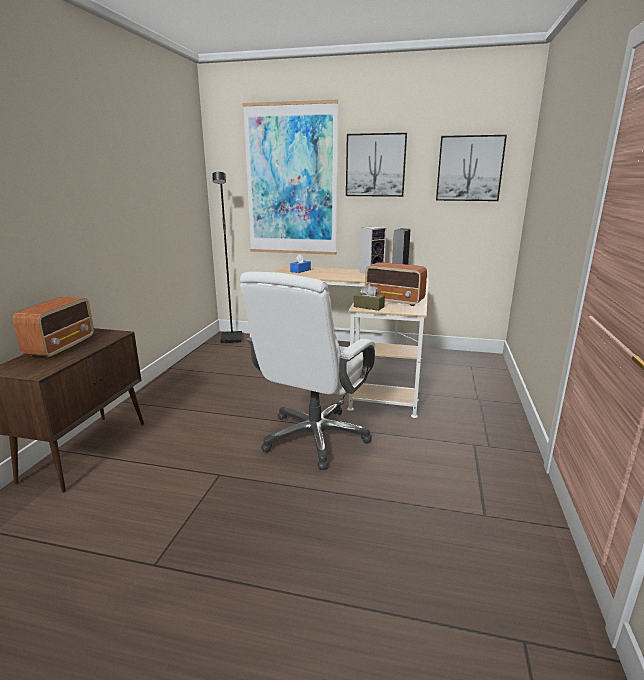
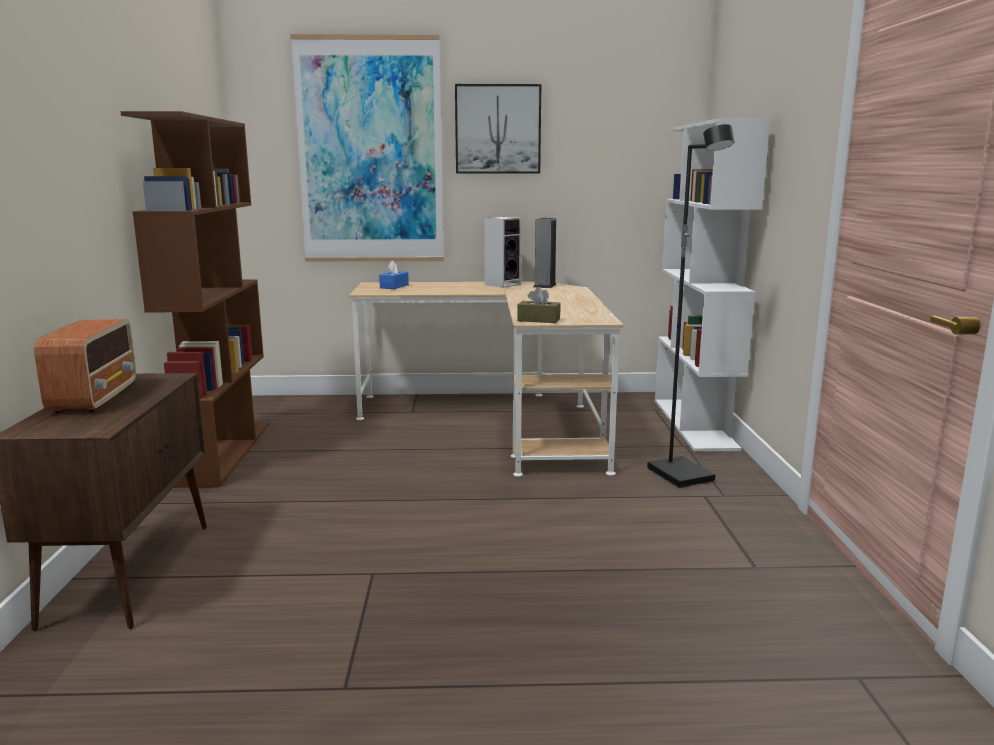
camera: 15 degrees left, 5 degrees down
(182, 370) = (222, 452): none -> brown bookcase
(232, 339) = (279, 404): black floor lamp -> black floor lamp (682, 475)
(314, 438) = (487, 513): white office chair -> none
(394, 301) = (567, 312): radio -> none
(469, 168) = (628, 134): picture -> none
(495, 381) = (695, 424): none -> white bookcase

